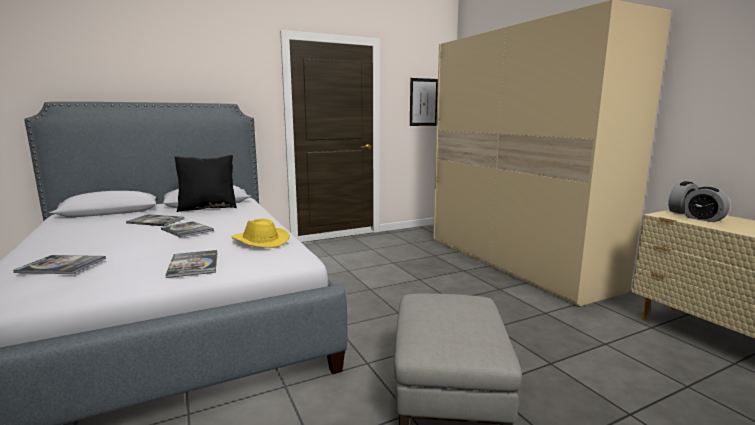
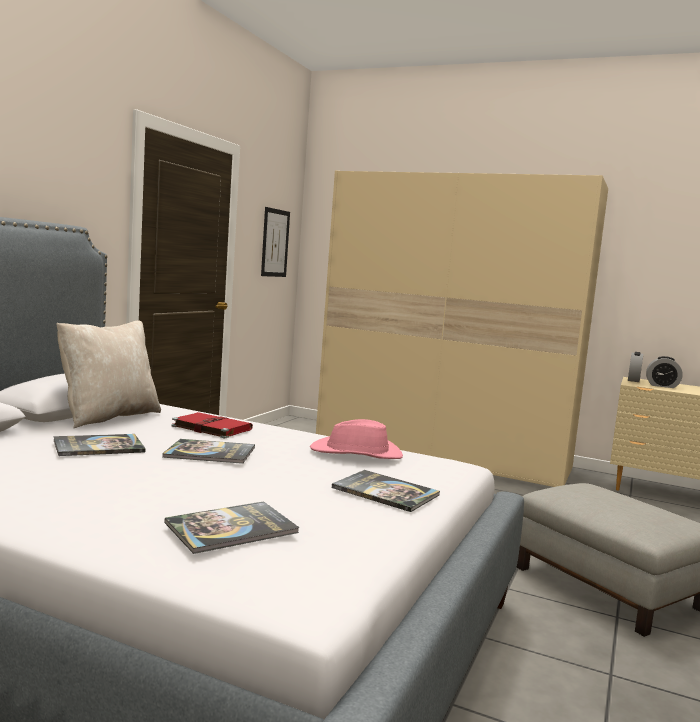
camera: 40 degrees left, 5 degrees down
(208, 208) = (108, 417): black pillow -> beige pillow
(233, 218) = (210, 428): none -> red book
(259, 241) = (357, 453): yellow hat -> pink hat

